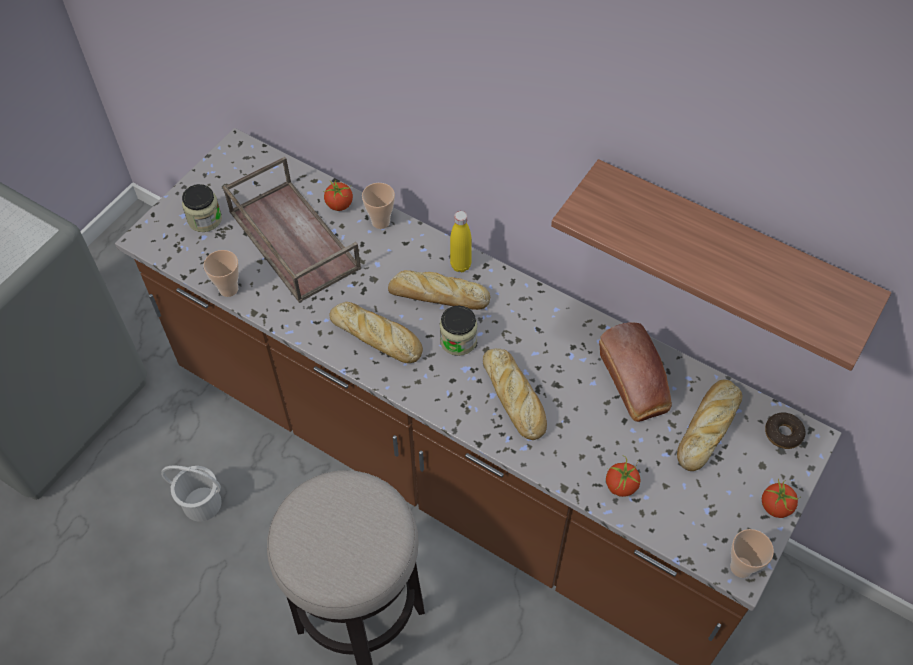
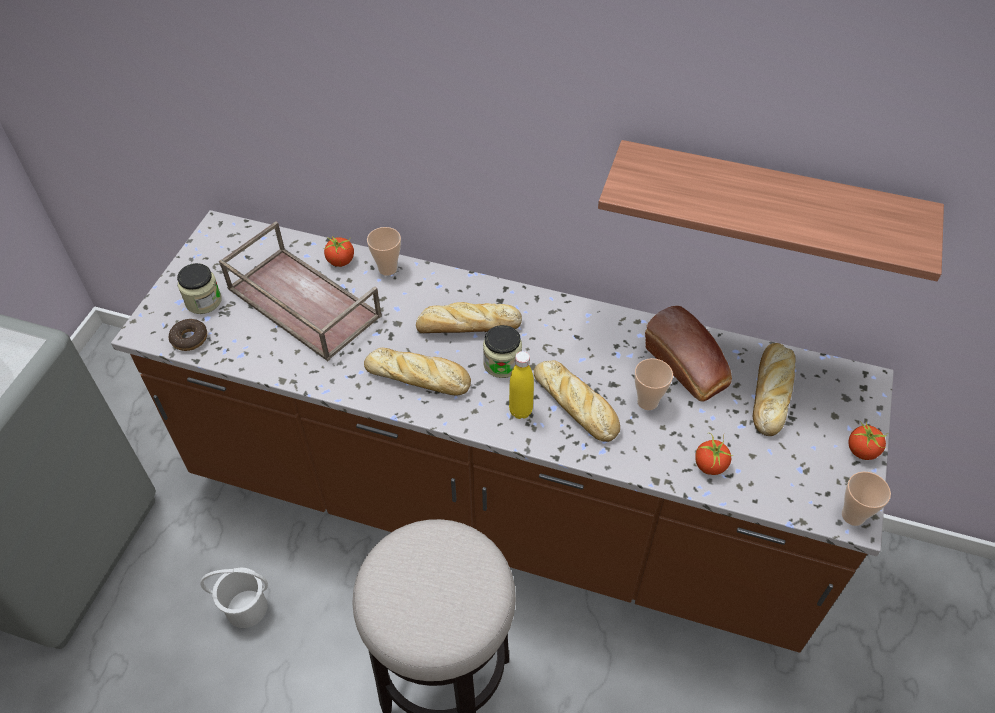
camera: 15 degrees left, 5 degrees down
(228, 289) = (248, 363): cup -> cup (647, 401)
(460, 265) = (481, 293): yellow bottle -> yellow bottle (520, 411)
(783, 433) = (842, 382): donut -> donut (189, 338)

